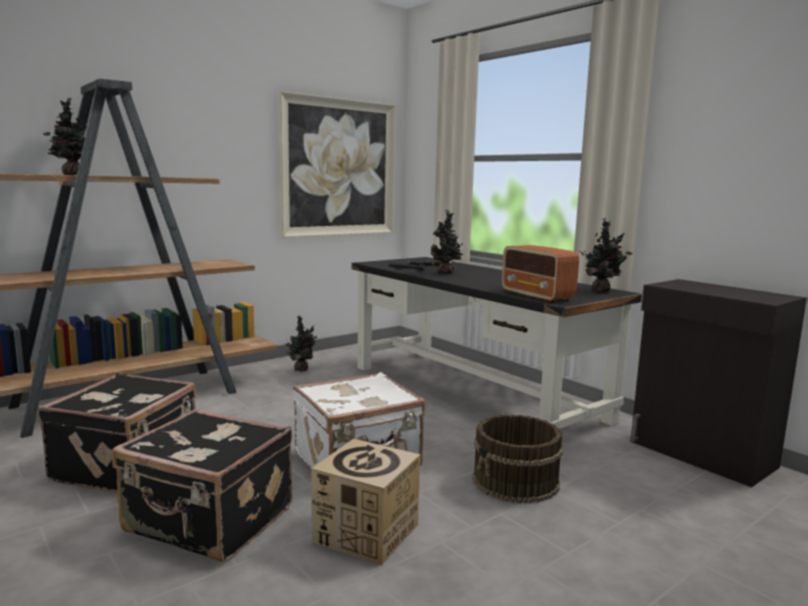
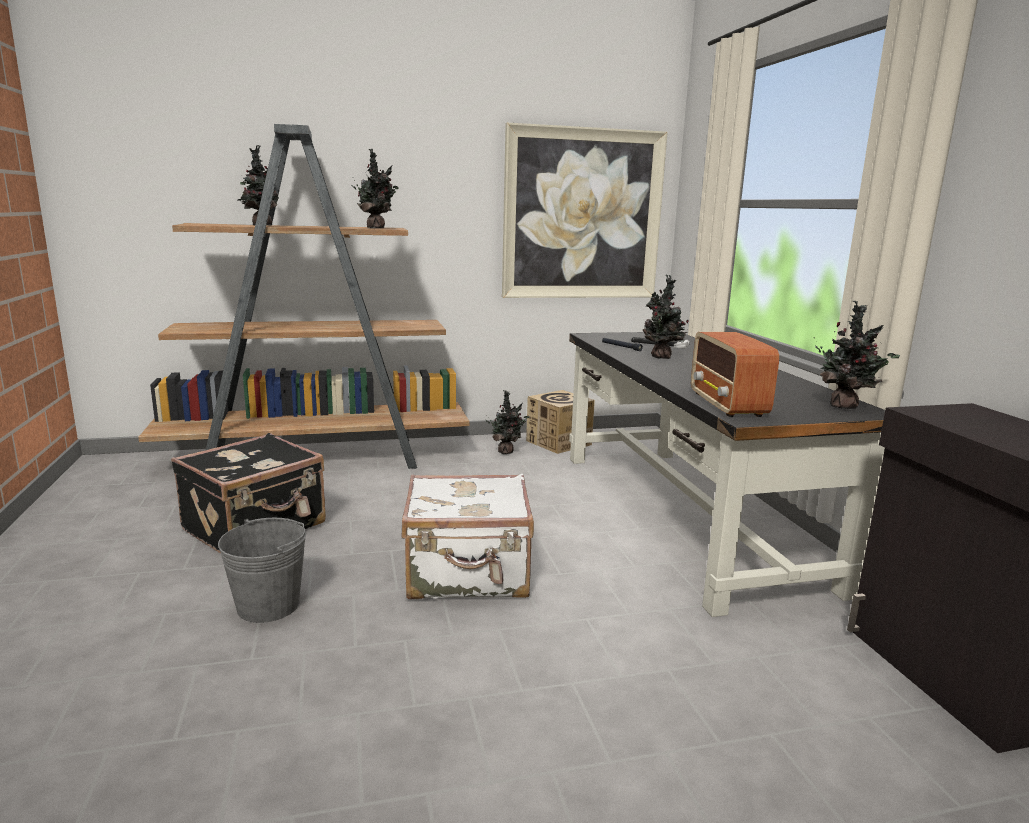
camera: 25 degrees right, 5 degrees up
(188, 177) = (376, 228): none -> potted plant
(209, 521) = (268, 605): black suitcase -> grey bucket
(366, 533) = (400, 662): cardboard box -> cardboard box (558, 443)
(516, 481) = (630, 646): brown bucket -> none

